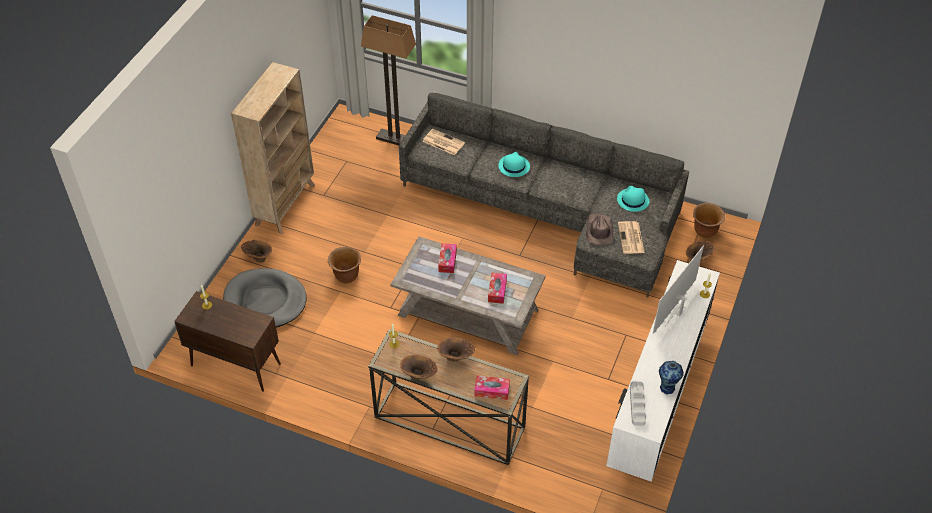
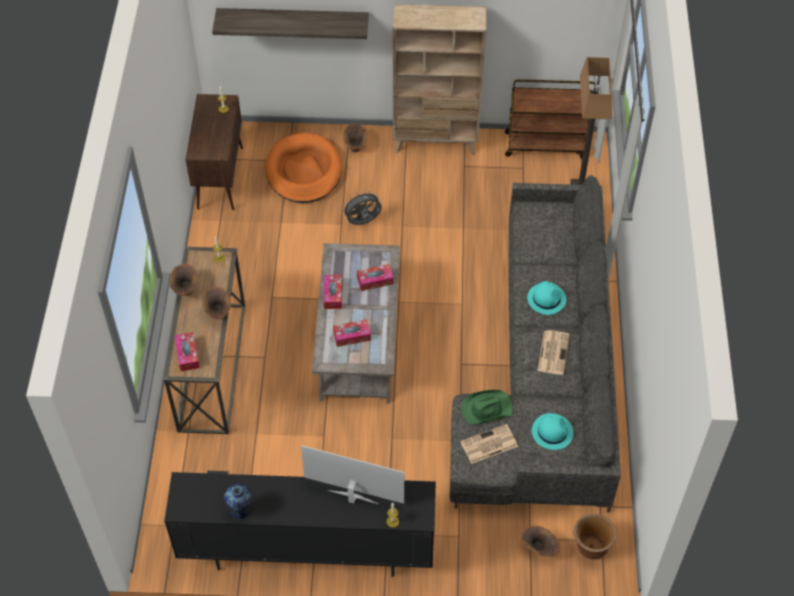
camera: 70 degrees right, 5 degrees up
(182, 195) = (293, 20): none -> shelf
(265, 301) = (303, 171): grey dog bed -> orange dog bed
(331, 140) = (546, 145): none -> brown cart
(346, 276) = (363, 222): brown planter -> grey fan
(442, 142) = (550, 223): newspaper -> newspaper (553, 352)
(449, 292) = (333, 295): none -> tissue box
(599, 230) = (486, 409): brown hat -> green hat
(637, 405) = (207, 487): grey tray -> none
(656, 401) = (306, 551): white tv stand -> black tv stand

